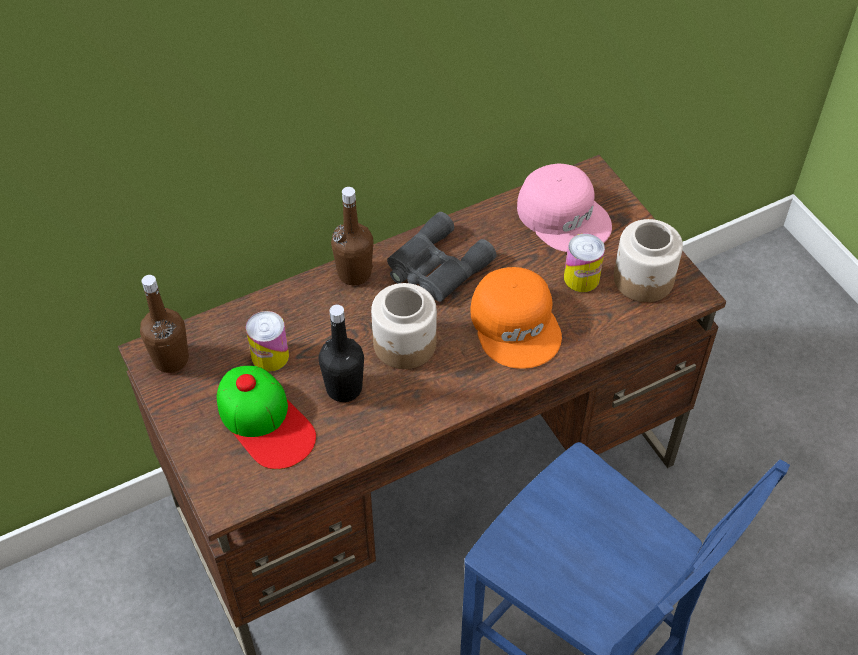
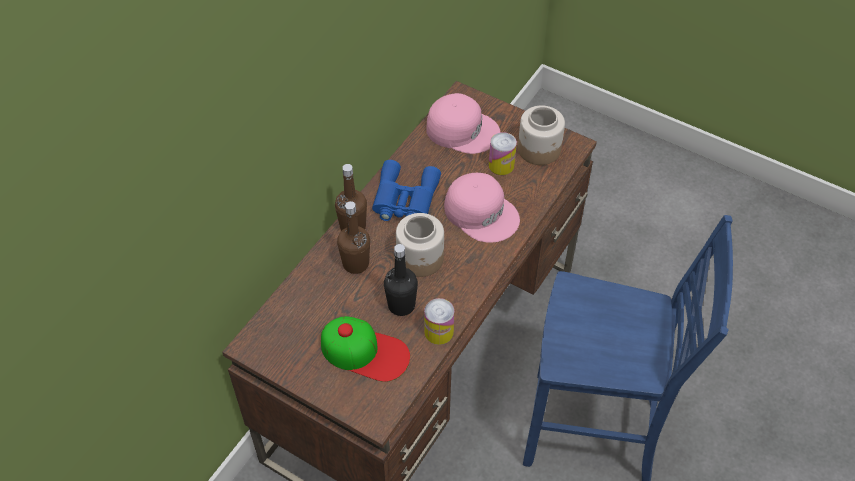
camera: 30 degrees left, 0 degrees up
(171, 359) = (268, 342): brown bottle -> brown bottle (355, 264)
(270, 356) = (336, 308): can -> can (439, 332)
(435, 268) = (404, 200): grey binoculars -> blue binoculars
(517, 324) = (482, 212): orange cap -> pink cap

